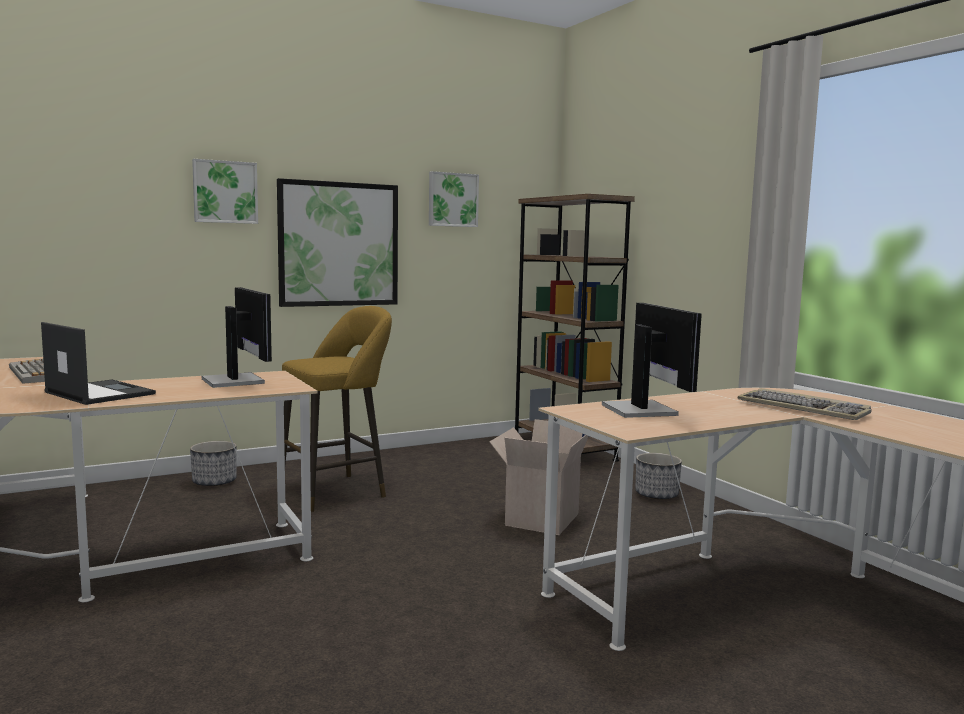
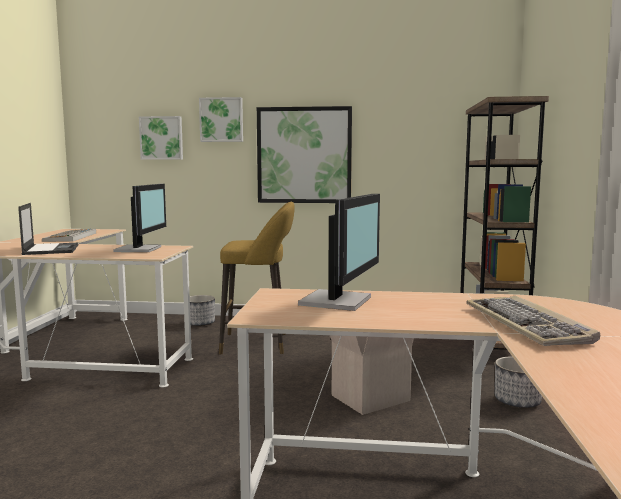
camera: 35 degrees right, 0 degrees up
(452, 200) = (404, 115): picture -> picture (162, 138)

